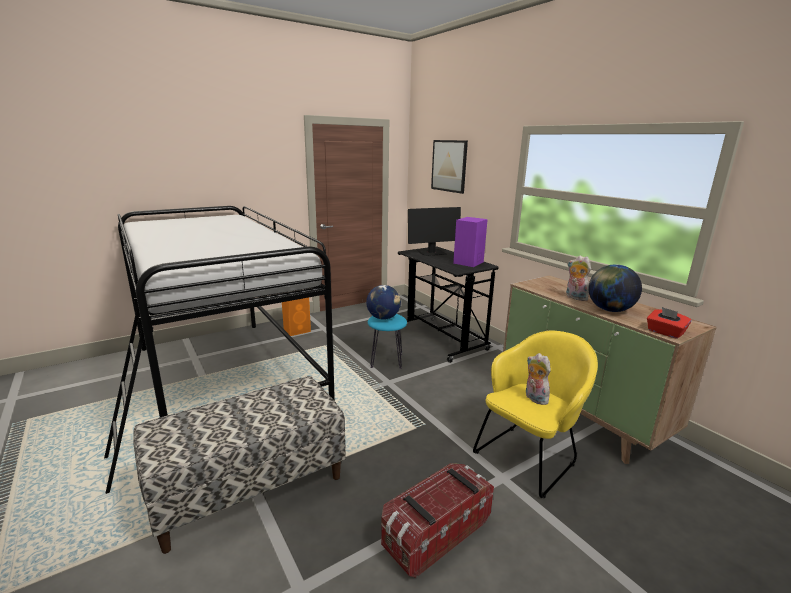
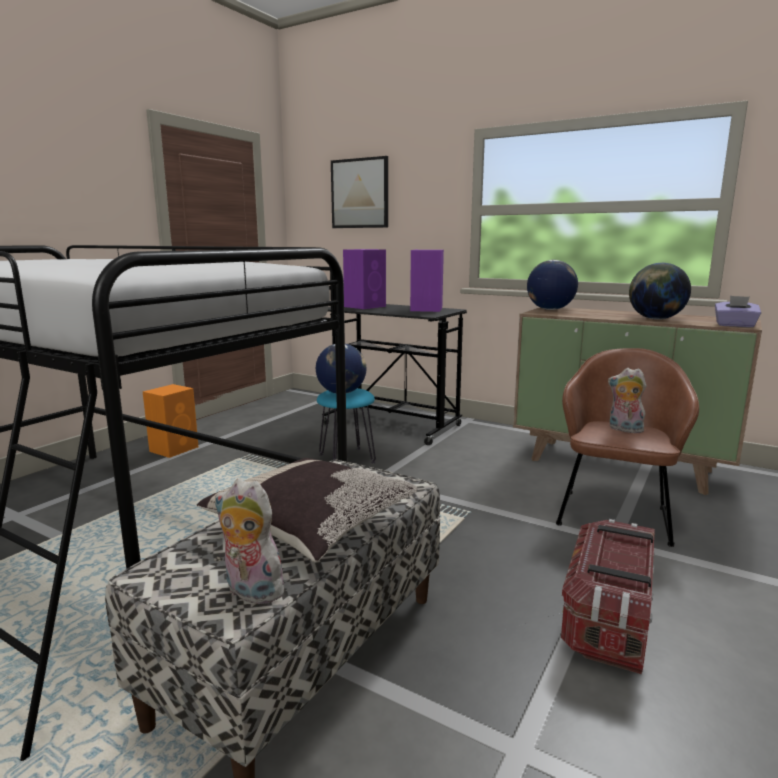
camera: 25 degrees left, 5 degrees down
(246, 420) = (312, 524): none -> pillow
(431, 253) = (365, 306): monitor -> purple speaker
(529, 456) = (615, 513): yellow armchair -> brown armchair
(545, 281) = (550, 309): none -> globe
(574, 297) = (605, 315): plush toy -> plush toy (250, 592)
(665, 333) = (735, 325): red tissue box -> purple tissue box

